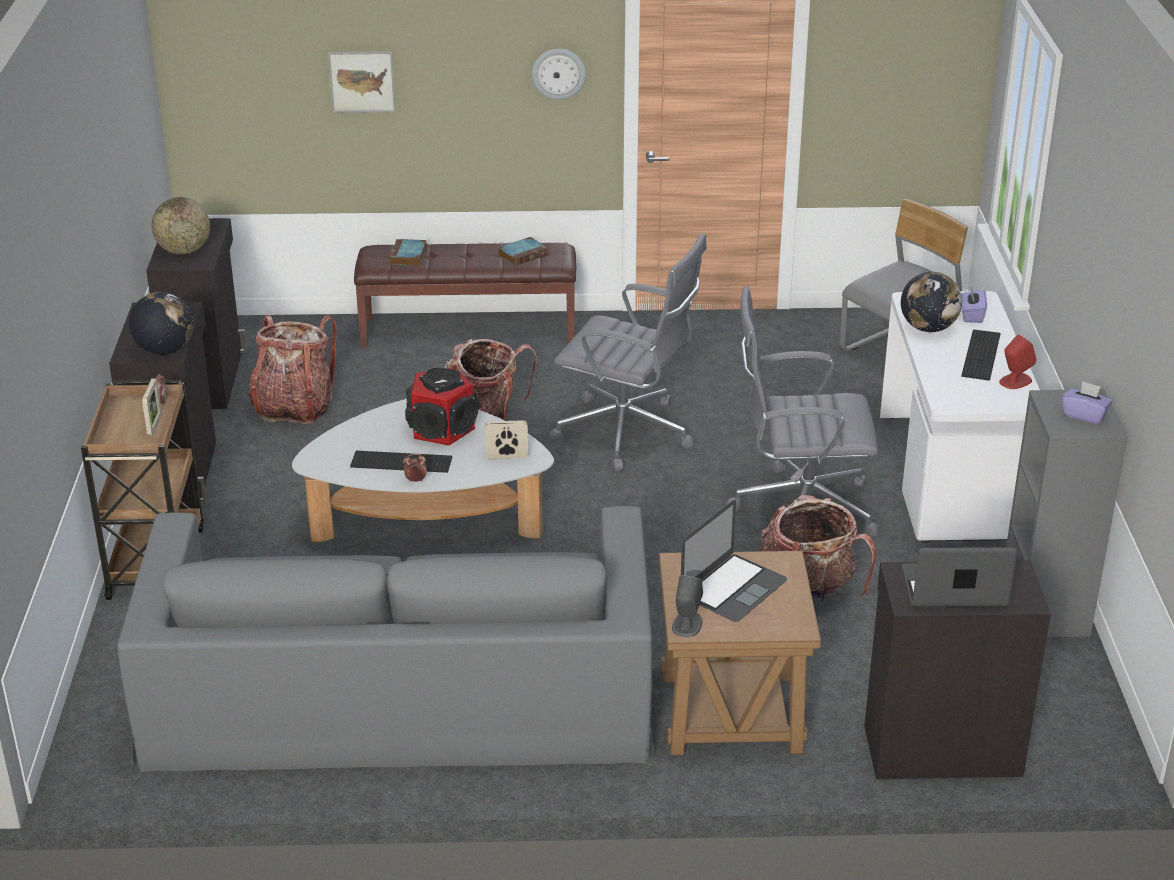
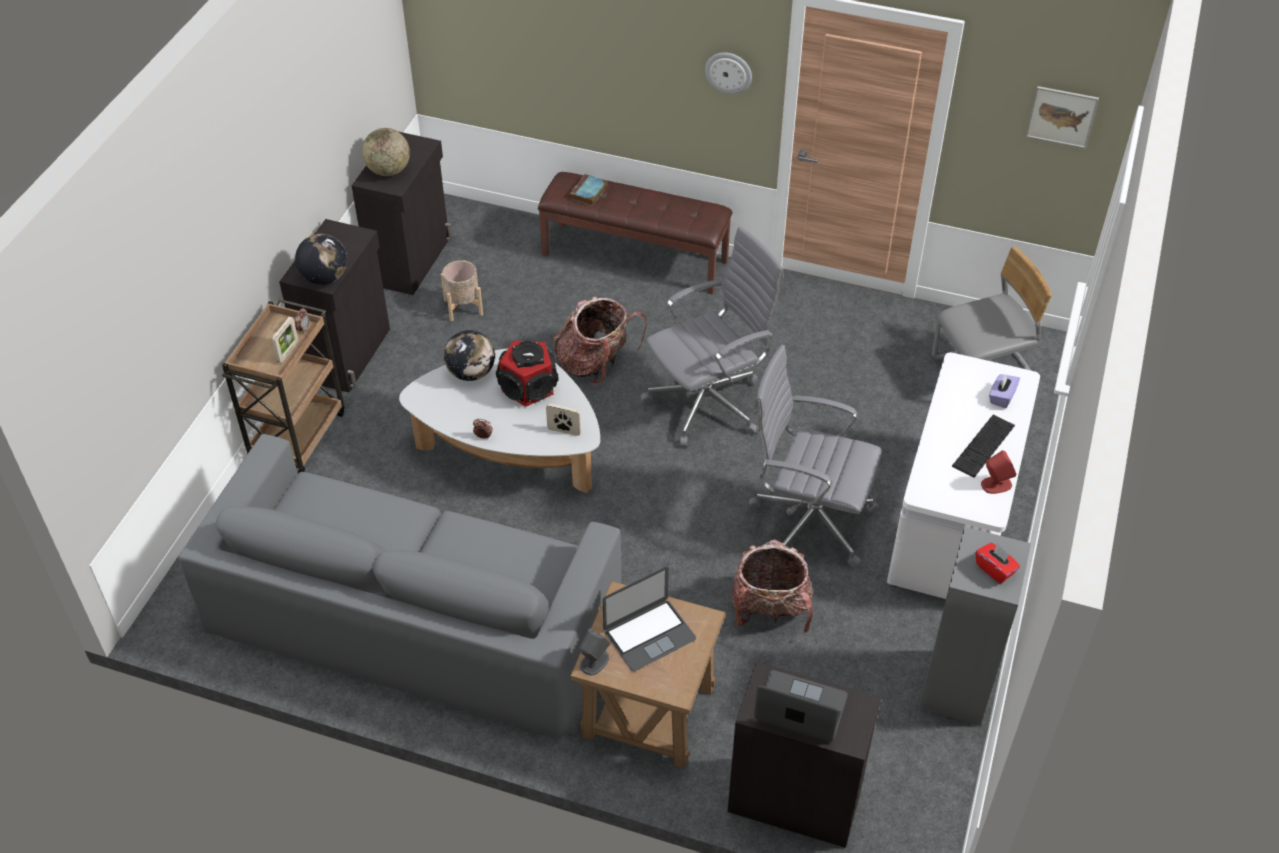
camera: 20 degrees right, 15 degrees up
(294, 408) = (463, 307): backpack -> beige planter
(362, 81) = (565, 45): picture -> picture (1061, 116)
(401, 462) = (481, 414): keyboard -> none
(523, 254) = (681, 212): book -> none
(628, 433) = (709, 402): grey office chair -> grey office chair turned 75 degrees counterclockwise
(928, 328) = (954, 402): globe -> globe (471, 373)
(1084, 415) = (995, 569): purple tissue box -> red tissue box

